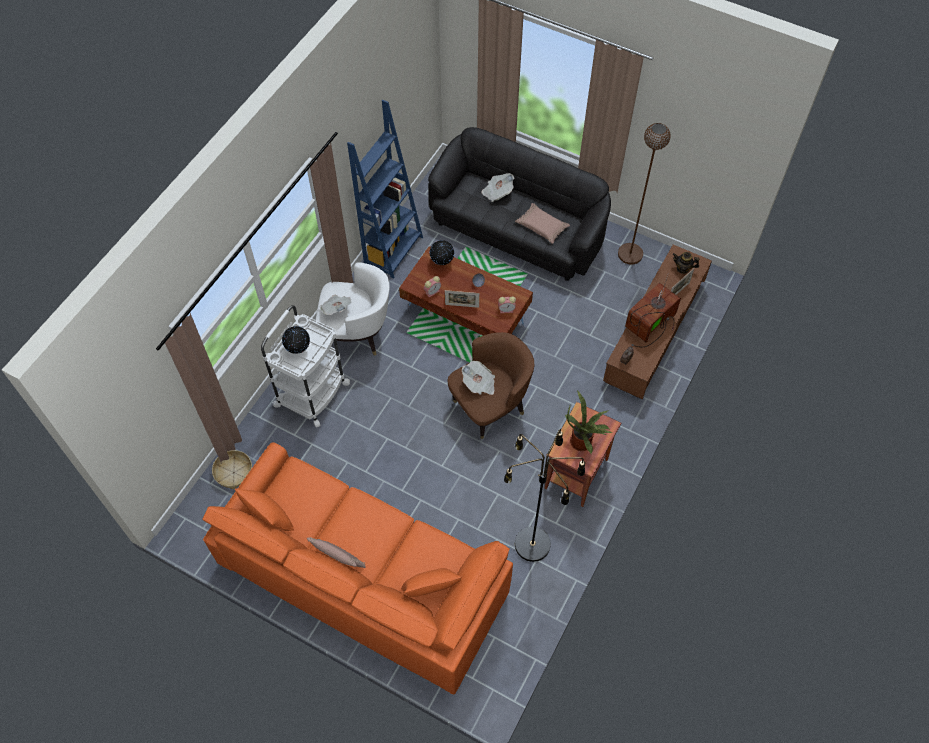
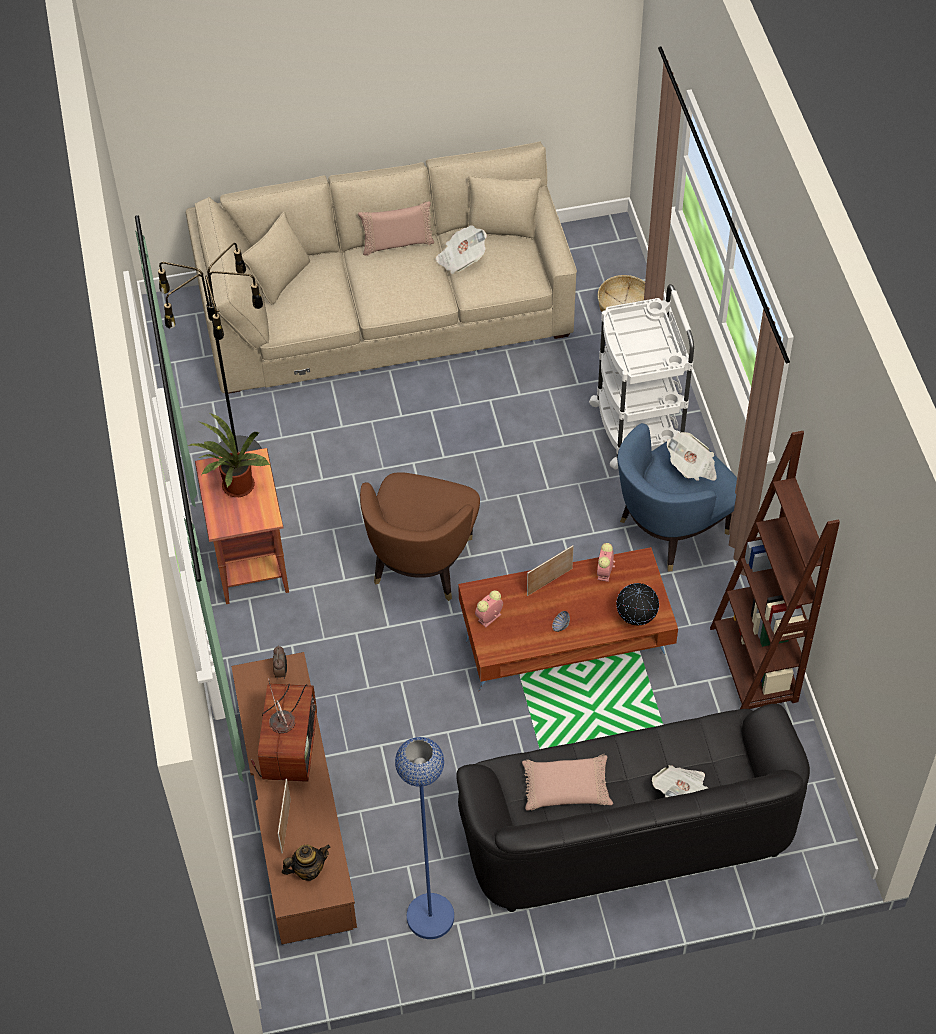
camera: 140 degrees right, 5 degrees down
(298, 349) = (644, 337): globe -> none
(356, 333) = (672, 528): white armchair -> blue armchair
(363, 577) = (386, 314): orange sofa -> beige sofa
(393, 251) = (754, 664): blue bookcase -> brown bookcase
(479, 384) = (431, 506): newspaper -> newspaper (461, 259)
(630, 254) = (430, 917): brown floor lamp -> blue floor lamp

